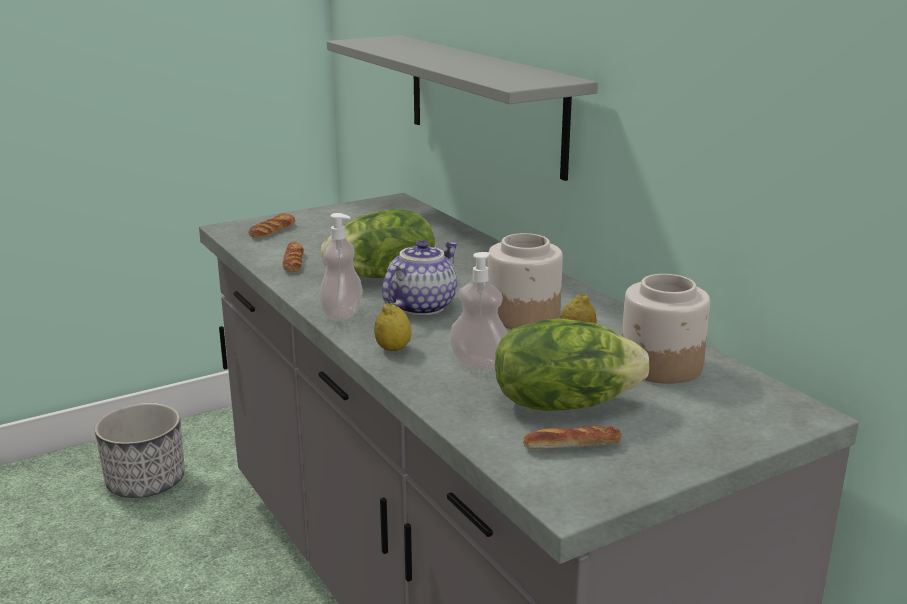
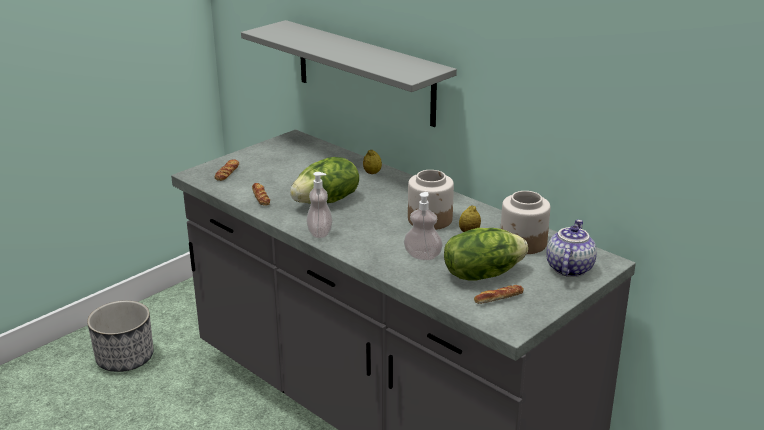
camera: 15 degrees left, 5 degrees up
(393, 349) = (367, 253): lemon -> lemon (372, 173)
(420, 306) = (364, 220): teapot -> teapot (568, 268)

